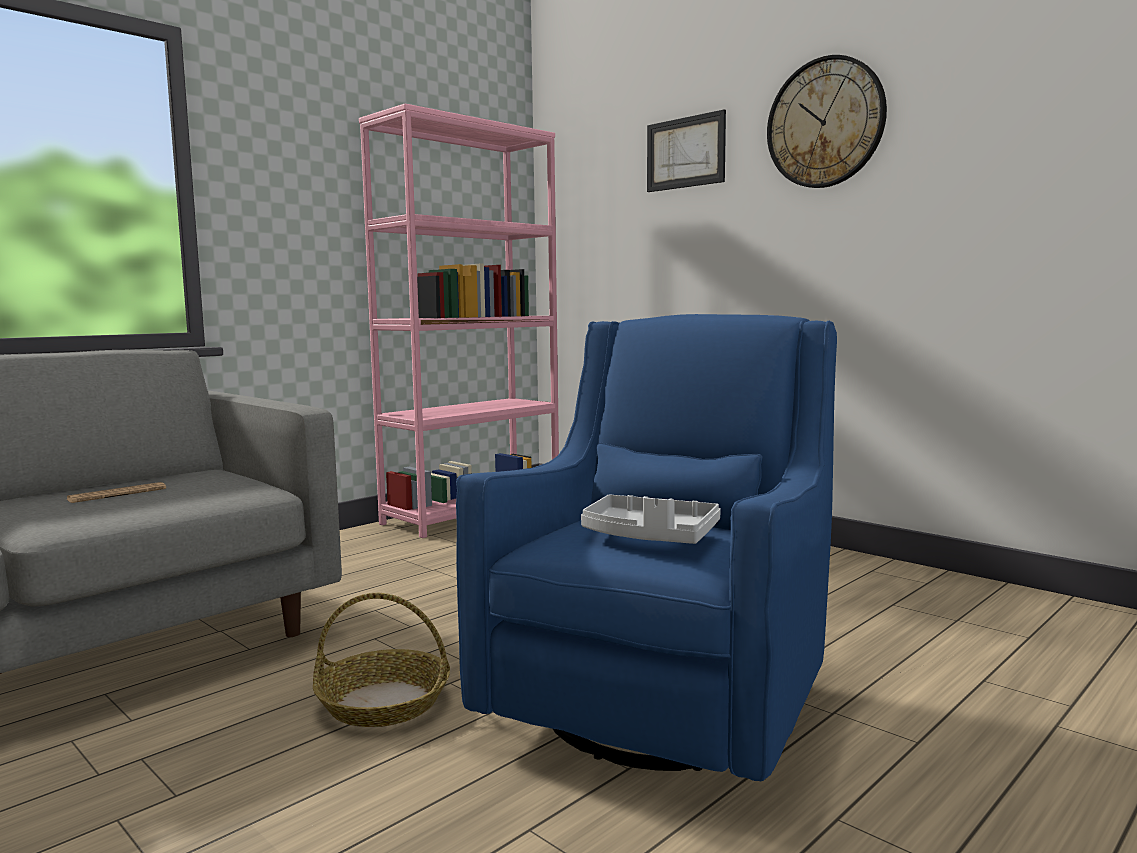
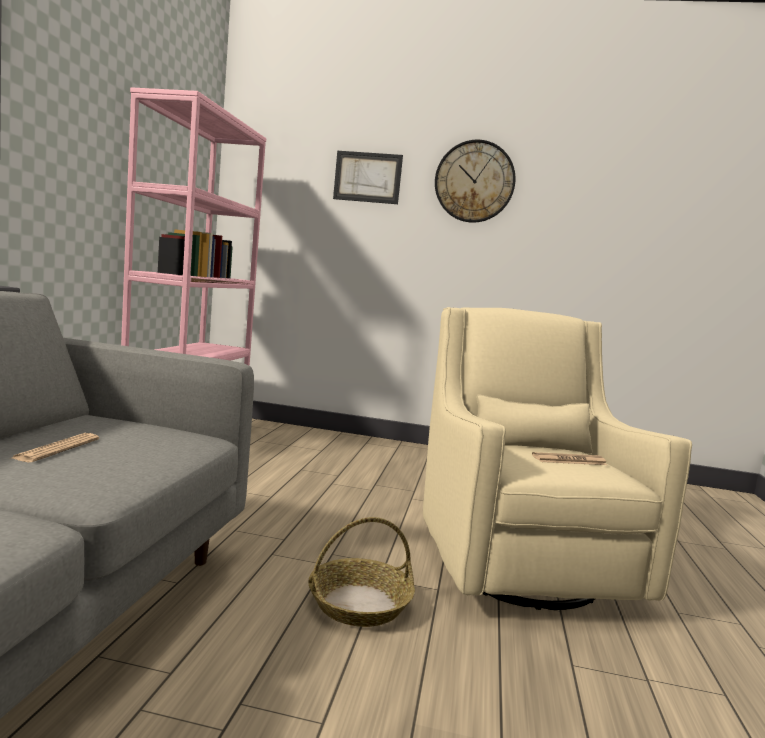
camera: 35 degrees left, 0 degrees up
(649, 537) = (569, 460): grey tray -> newspaper
(667, 701) = (518, 563): blue armchair -> beige armchair

